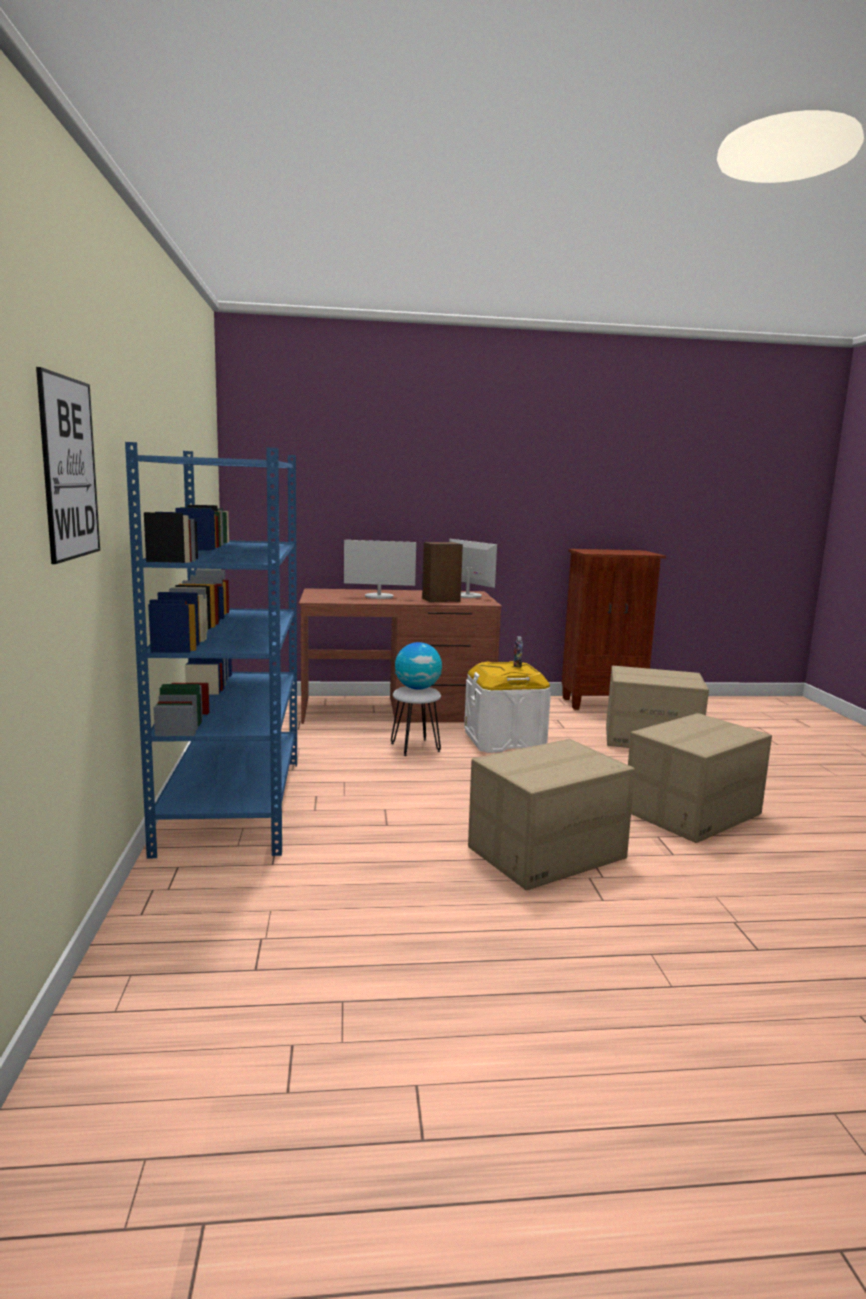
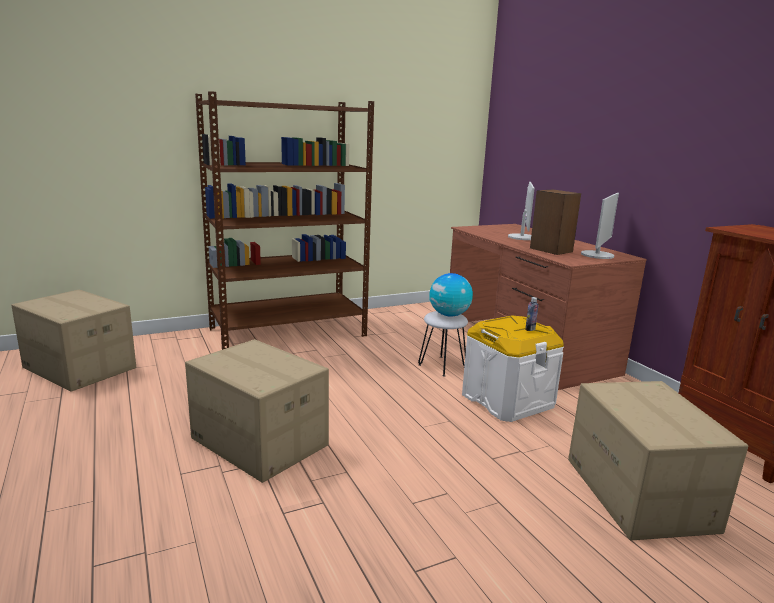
camera: 70 degrees right, 5 degrees up
(69, 468) = (116, 106): picture -> none
(233, 804) = (288, 332): blue bookcase -> brown bookcase
(379, 596) = (522, 237): monitor -> monitor turned 150 degrees counterclockwise
(693, 813) = (403, 529): cardboard box -> cardboard box (78, 368)

